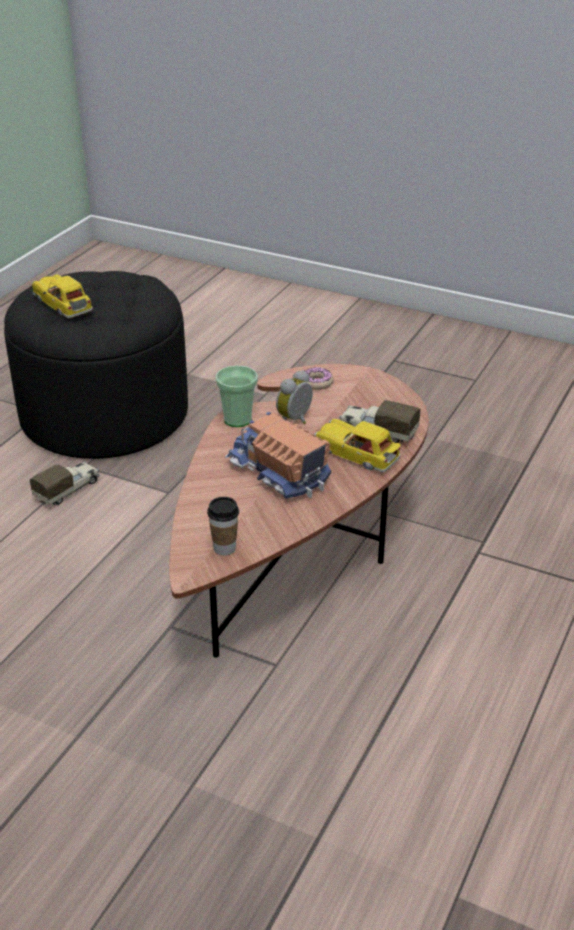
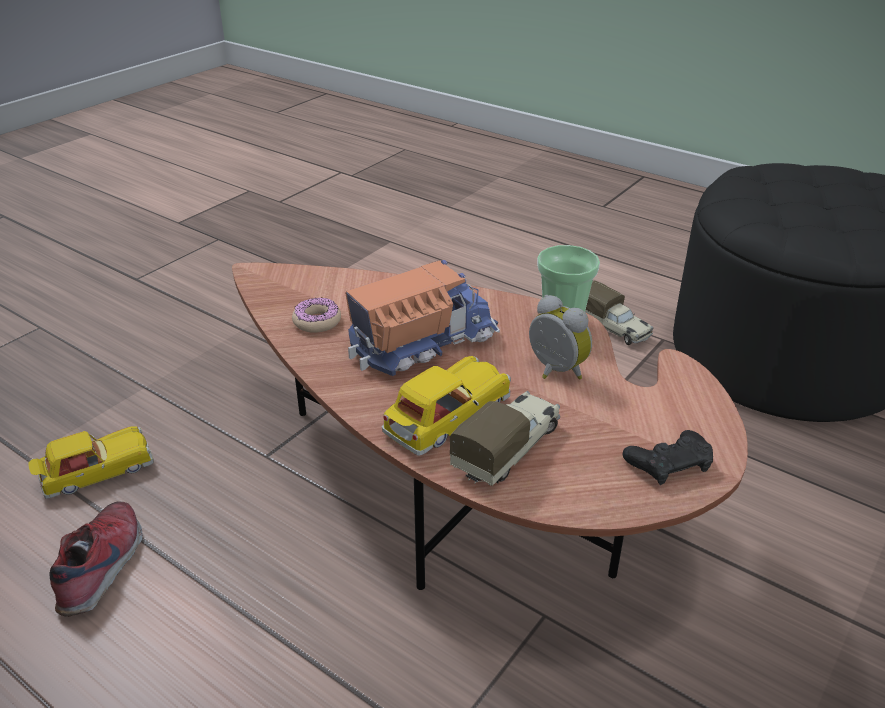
camera: 100 degrees right, 0 degrees up
(63, 305) = (804, 183): toy car -> toy car (95, 472)
(224, 548) = (287, 294): cup -> none
(317, 383) = (671, 405): donut -> donut (317, 321)
(368, 385) = (669, 464): none -> black game controller
(421, 724) = (104, 566): none -> shoe

